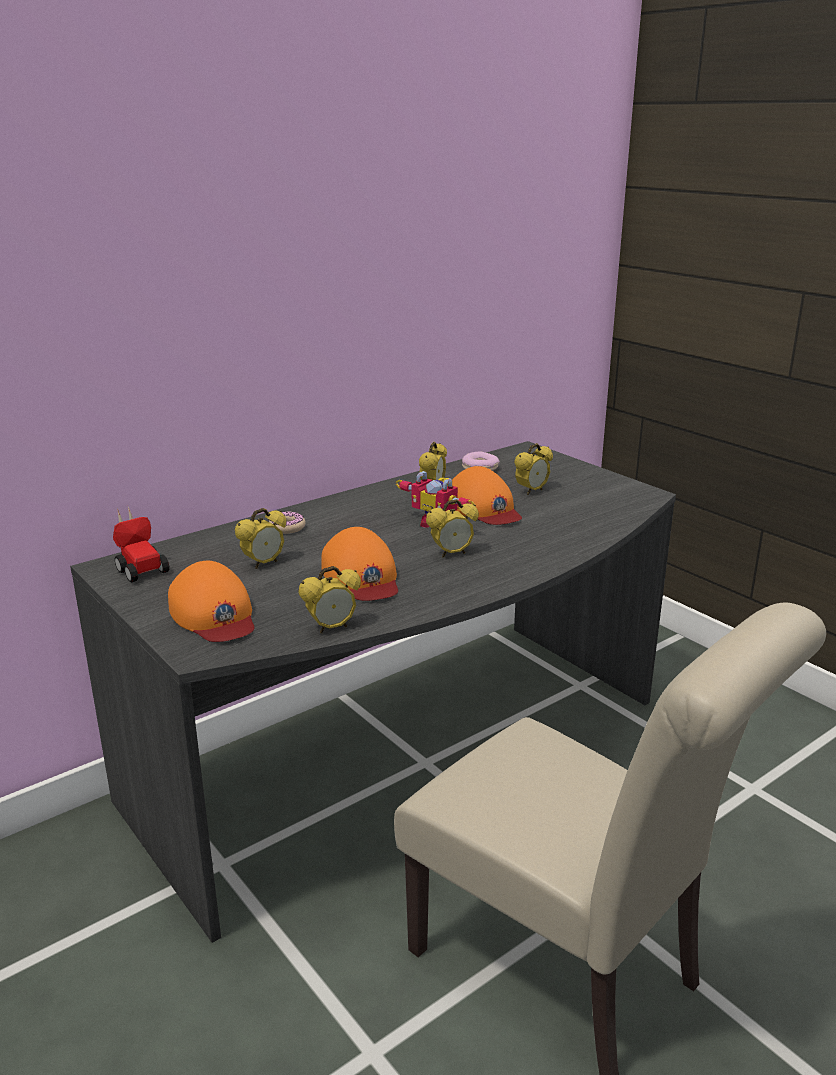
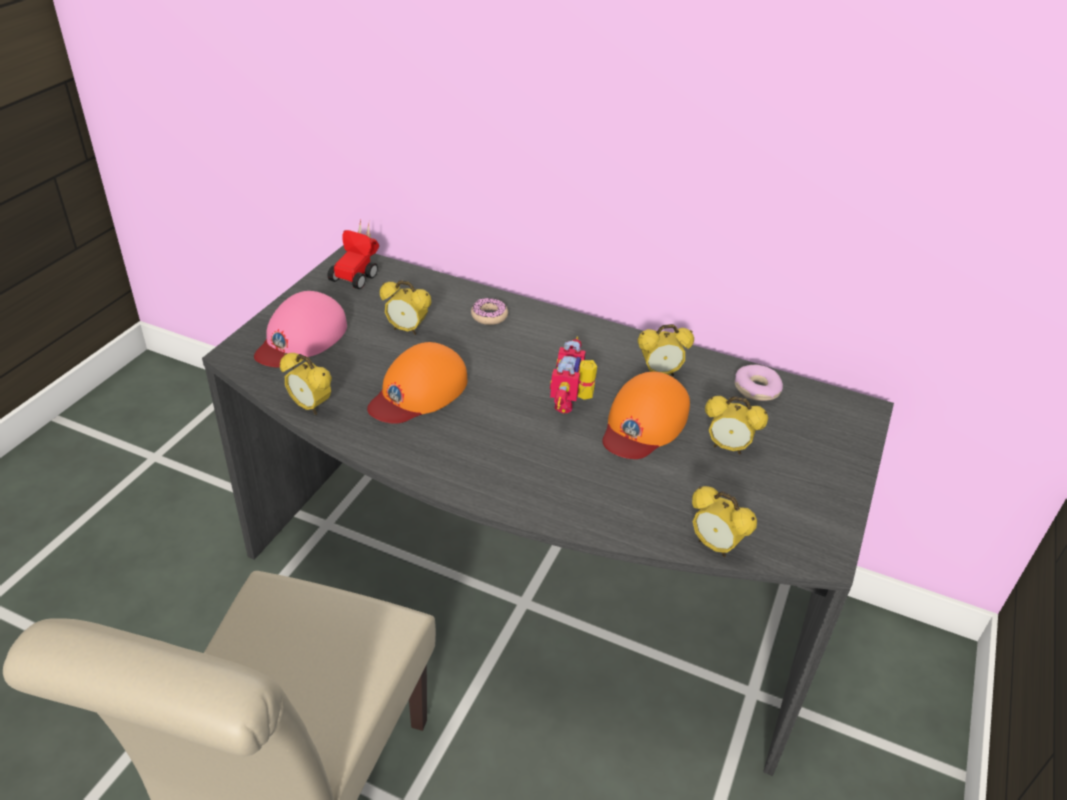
camera: 60 degrees right, 15 degrees up
(214, 614) = (301, 338): orange cap -> pink cap
(451, 553) = (508, 433): alarm clock -> alarm clock (714, 546)

